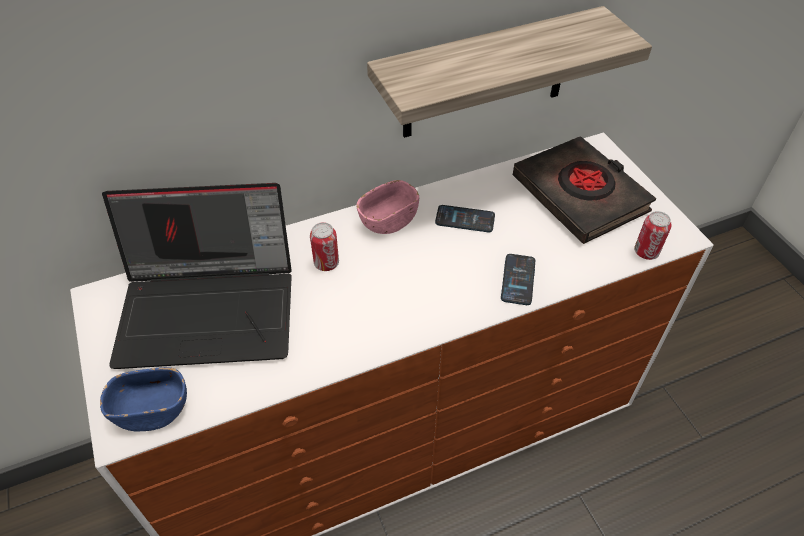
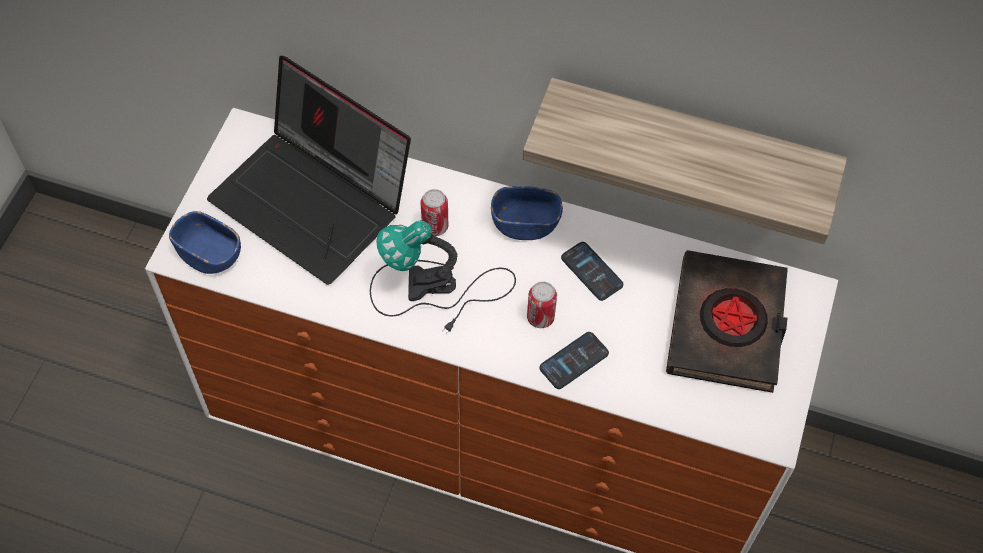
camera: 40 degrees right, 10 degrees up
(374, 303) = (437, 290): none -> table lamp
(388, 220) = (525, 223): pink bowl -> blue bowl
(646, 252) = (718, 425): can -> can (540, 317)

